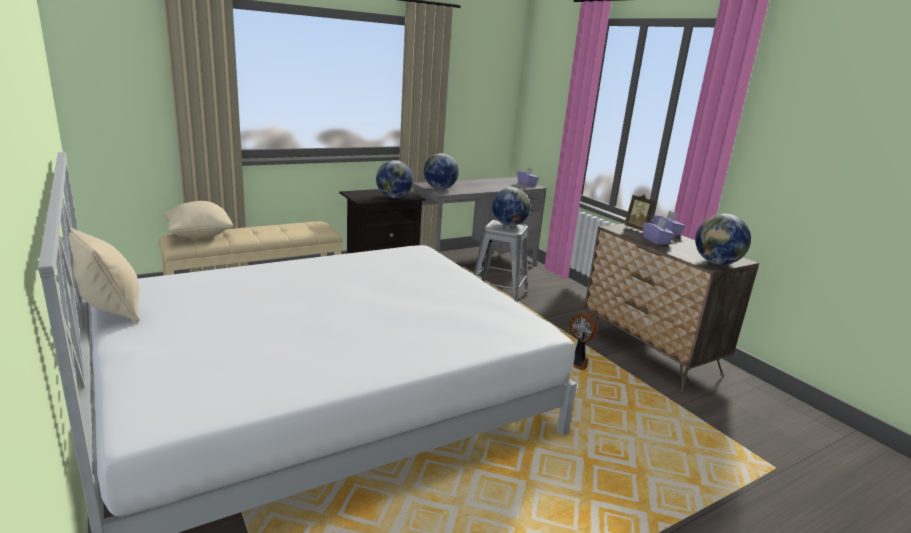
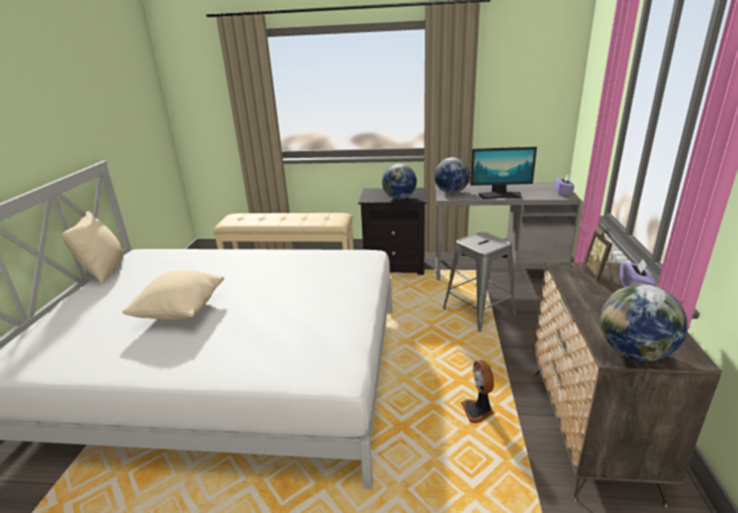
camera: 40 degrees right, 5 degrees up
(199, 235) = (247, 216): beige pillow -> beige pillow (180, 311)
(484, 188) = (500, 195): none -> monitor
(509, 225) = (490, 240): globe -> none
(656, 241) = (593, 297): purple tissue box -> none

